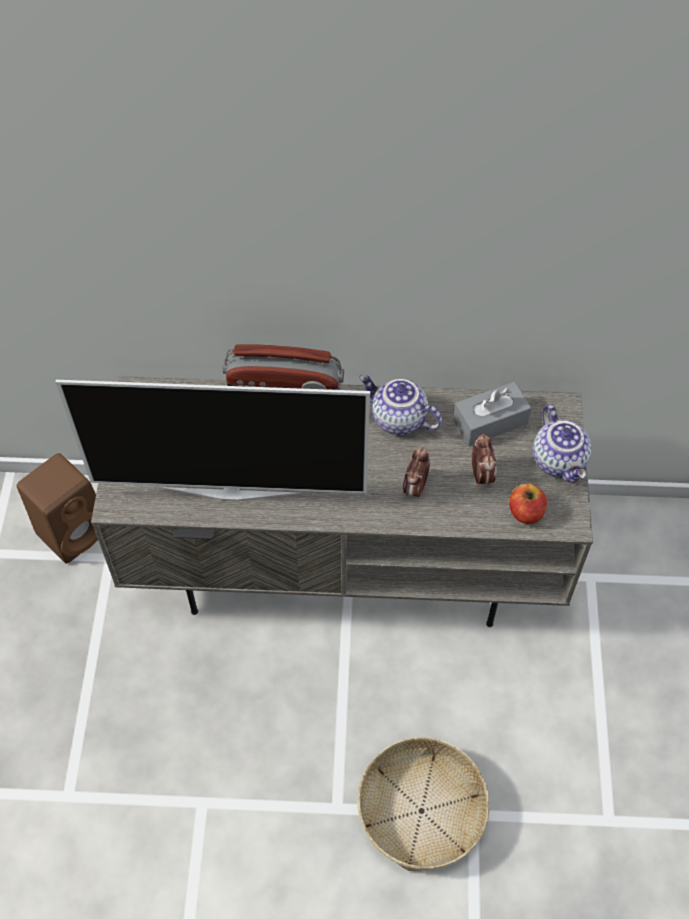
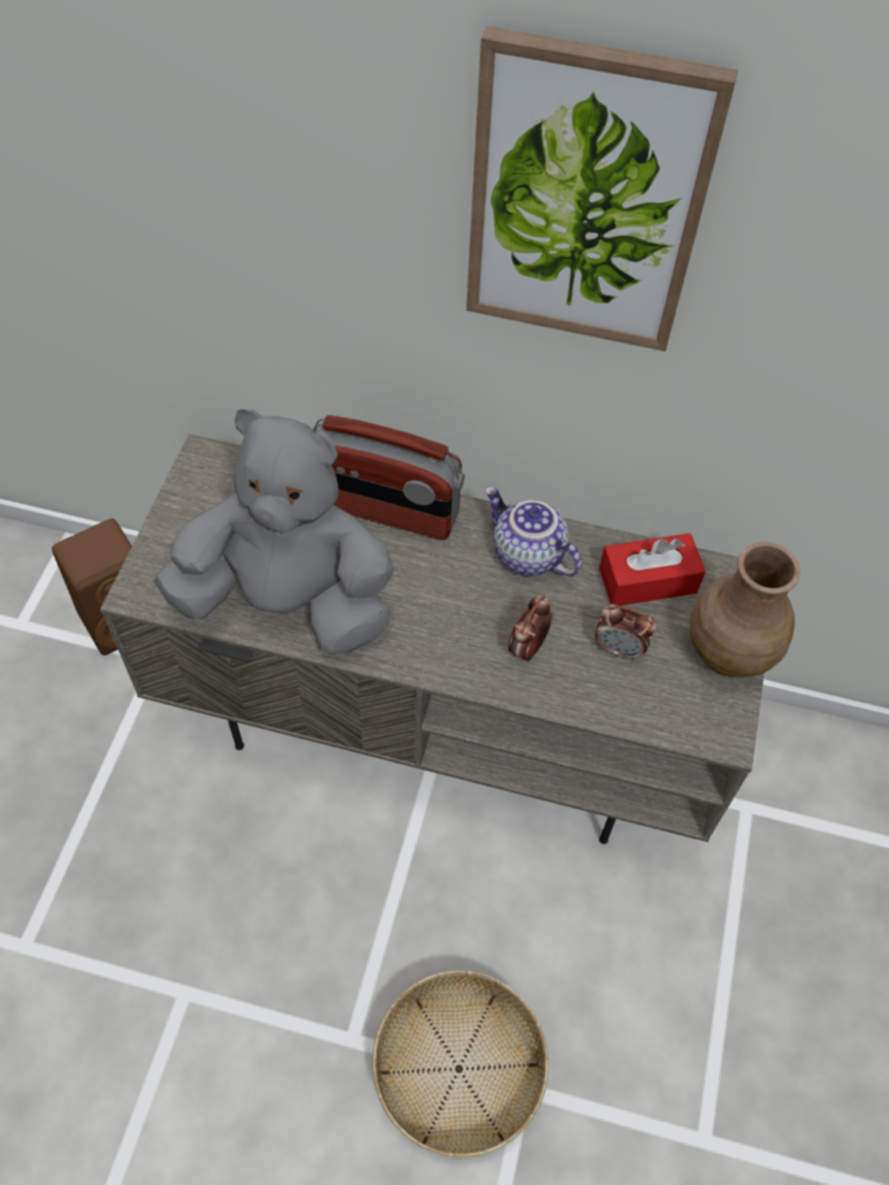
camera: 10 degrees right, 0 degrees up
(231, 489) = (289, 602): television -> grey plush toy
(411, 169) = (587, 199): none -> picture
(481, 475) = (619, 648): alarm clock -> alarm clock turned 105 degrees clockwise
(490, 422) = (647, 580): grey tissue box -> red tissue box
(525, 512) = (668, 710): apple -> none
(560, 461) = (730, 650): teapot -> brown vase

